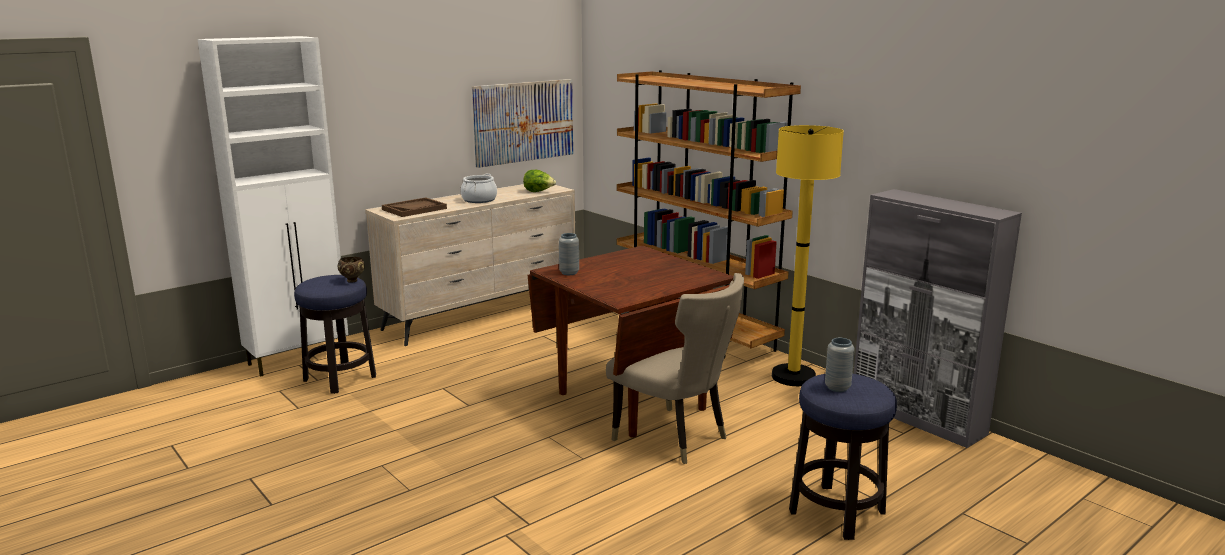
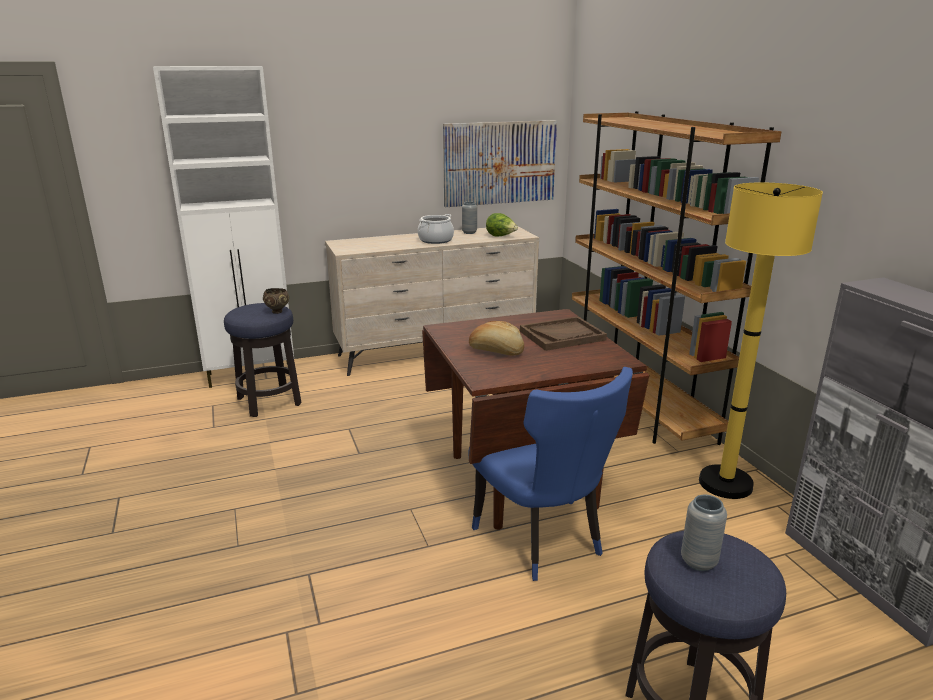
camera: 20 degrees right, 5 degrees up
(414, 209) = (367, 244): brown tray -> brown tray (562, 335)
(569, 273) = (459, 334): grey vase -> grey vase (469, 232)
(612, 281) = (496, 351): none -> bread
(675, 438) = (543, 541): beige chair -> blue chair

